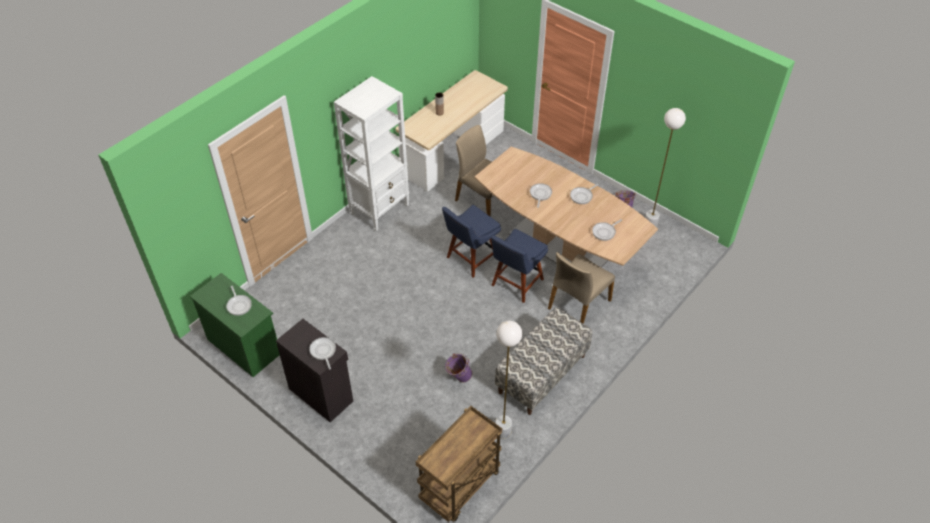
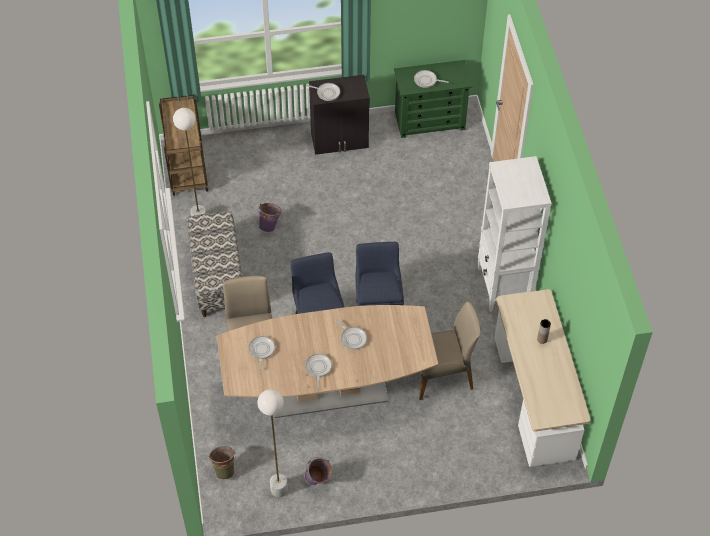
camera: 130 degrees right, 5 degrees up
(672, 258) = (224, 469): none -> green bucket

